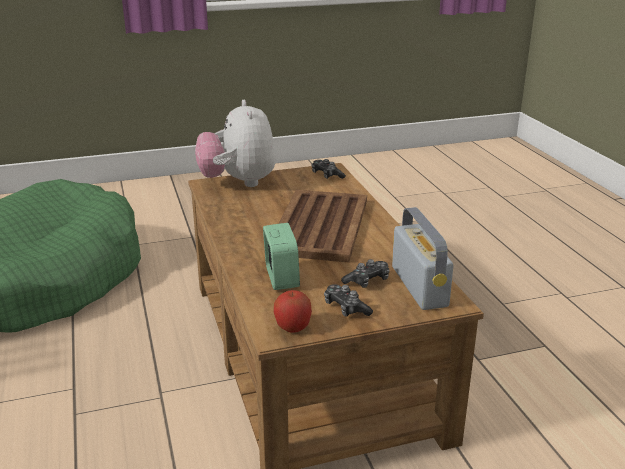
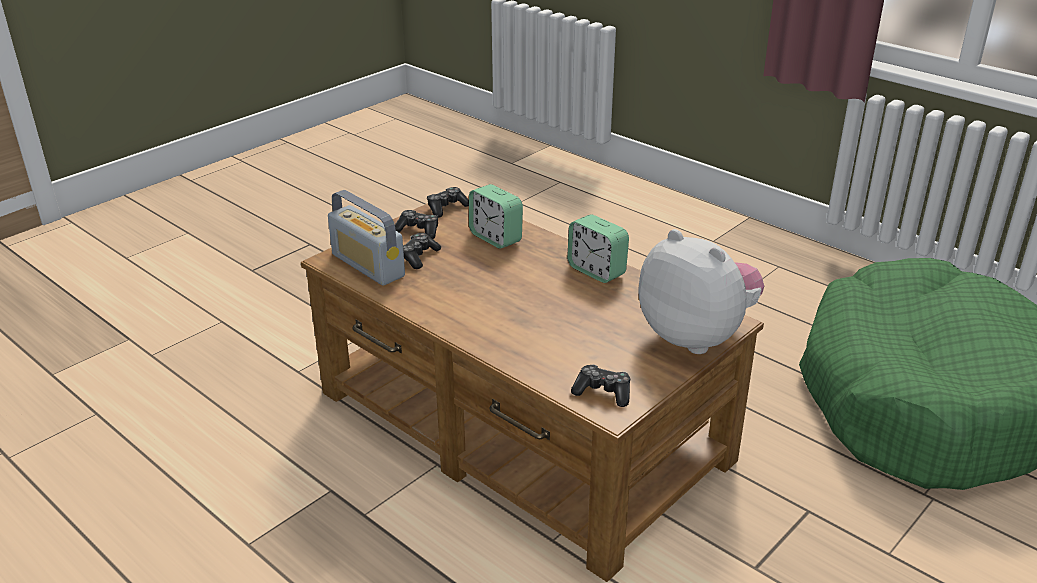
camera: 150 degrees right, 5 degrees up
(238, 230) = (596, 271): none -> alarm clock
(293, 327) = (446, 208): apple -> game controller
(320, 225) = (520, 302): brown tray -> none

